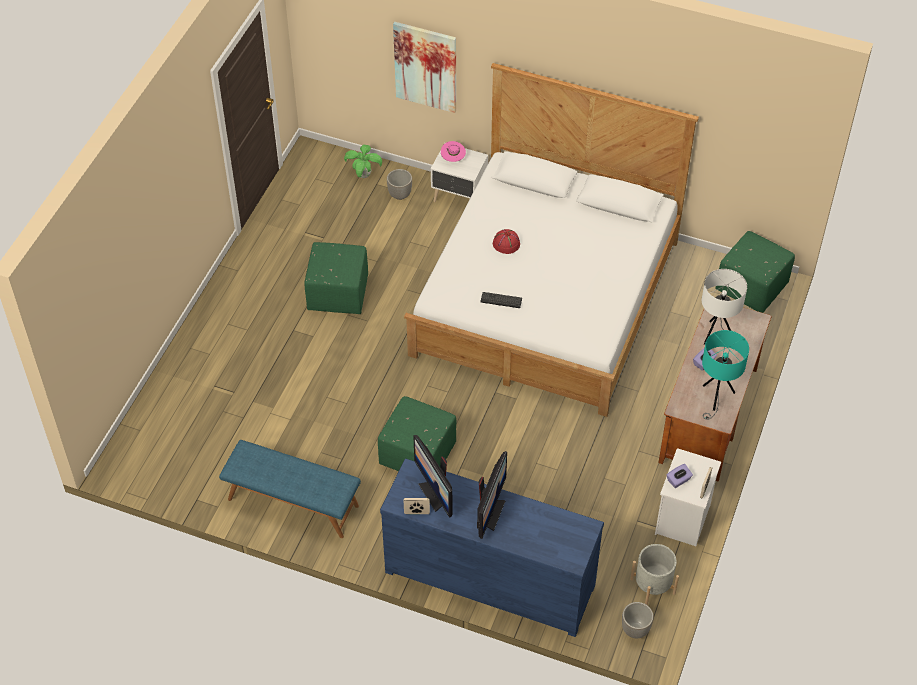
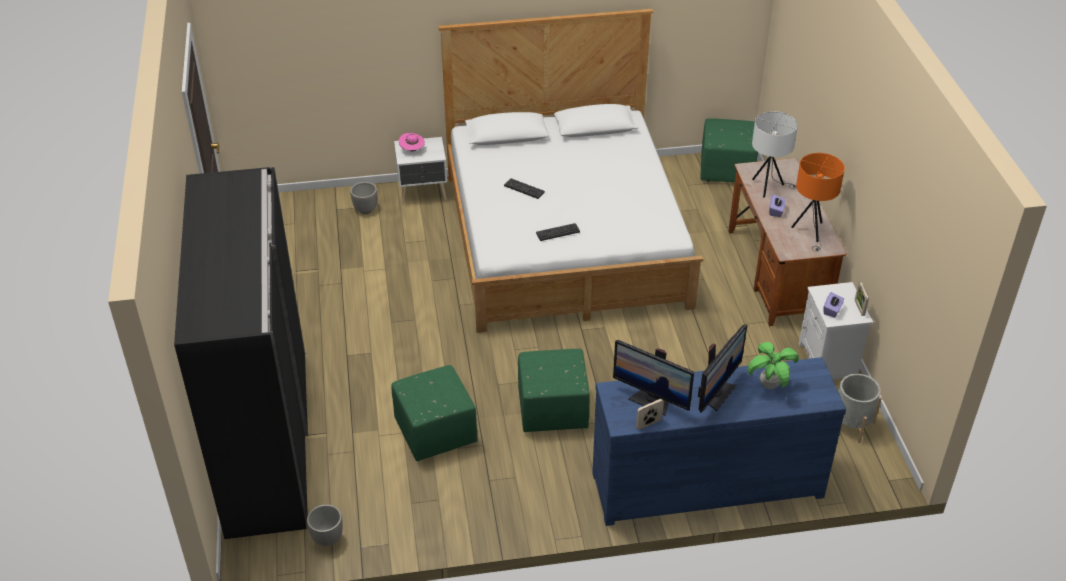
camera: 30 degrees left, 10 degrees down
(186, 379) = (266, 441): none -> black wardrobe
(292, 503) = (464, 505): blue bench -> none
(337, 293) = (367, 308): green ottoman -> green ottoman (434, 431)
(363, 175) = (318, 207): potted plant -> potted plant (769, 385)
(425, 66) = (364, 59): picture -> none
(490, 513) = (716, 394): monitor -> monitor turned 45 degrees clockwise
(506, 244) = (524, 189): red hat -> keyboard
(635, 629) = (868, 467): planter -> planter (327, 538)
(716, 398) = (810, 232): turquoise table lamp -> orange table lamp

